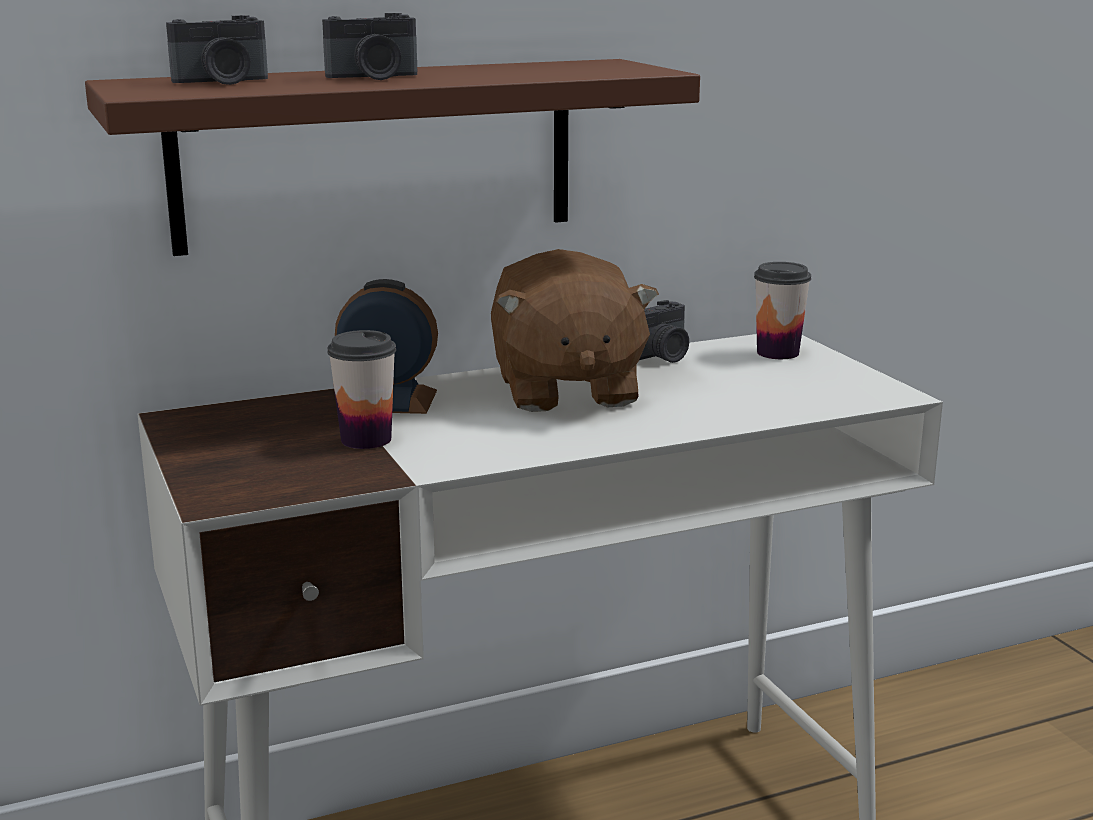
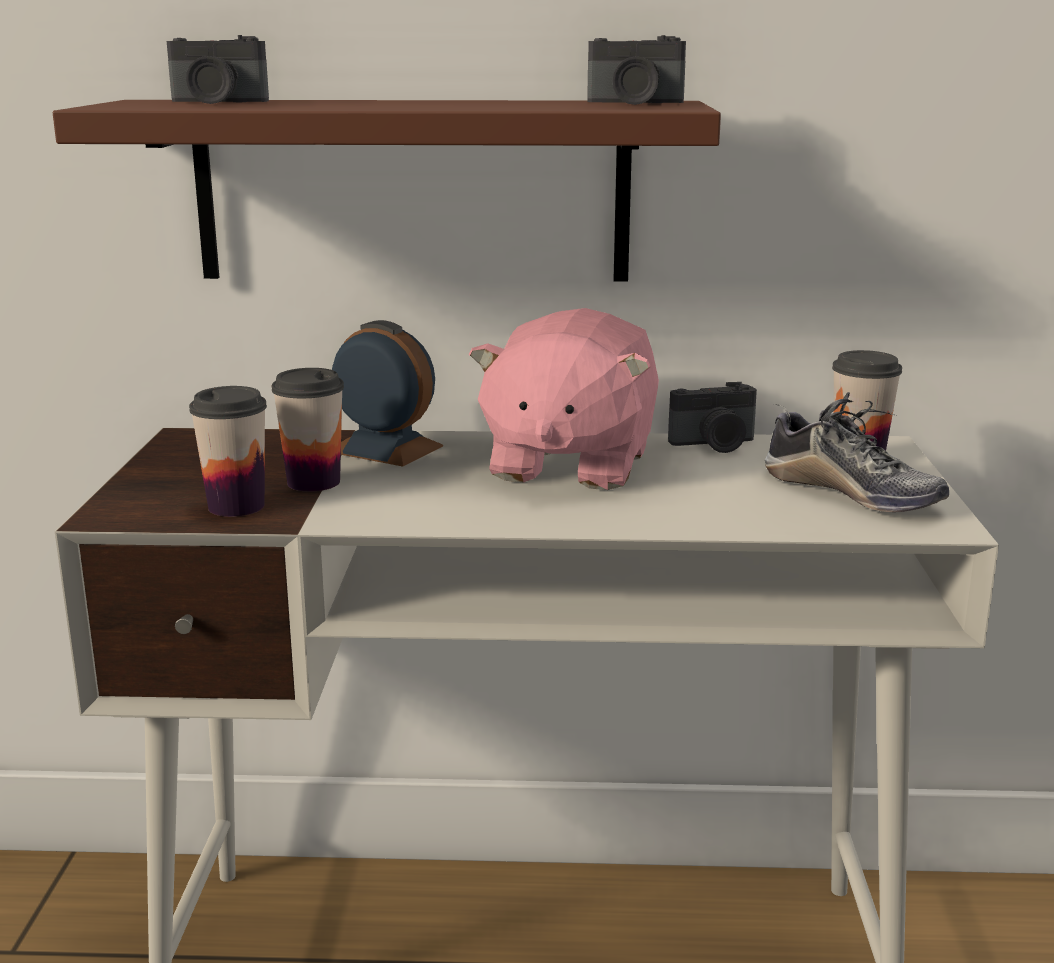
camera: 25 degrees right, 0 degrees up
(326, 471) = (236, 506): none -> cup
(374, 77) = (366, 104): camera -> camera (634, 103)
(565, 391) = (568, 465): brown plush toy -> pink plush toy
(804, 379) = (852, 493): none -> shoe

